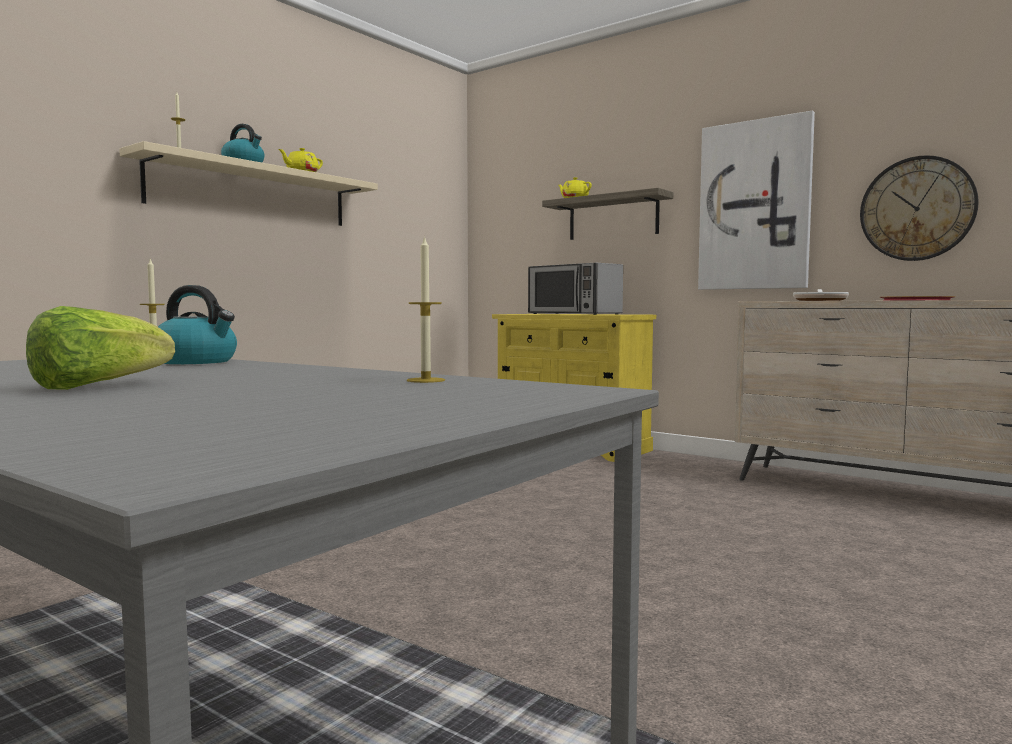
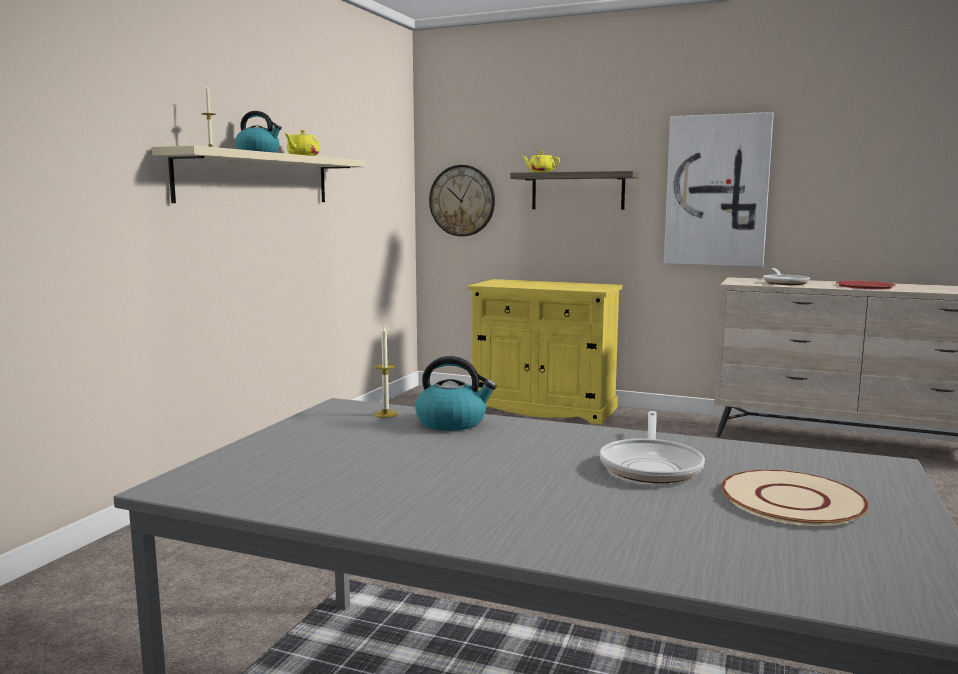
camera: 15 degrees left, 5 degrees up
(98, 386) = (541, 491): lettuce -> none
(290, 381) = (651, 465): none -> frying pan
(359, 400) = (790, 500): none -> beige plate
(426, 380) = (739, 454): candle -> none
(573, 314) = (548, 285): microwave -> none
(917, 209) = (857, 205): wall clock -> wall clock (462, 200)

